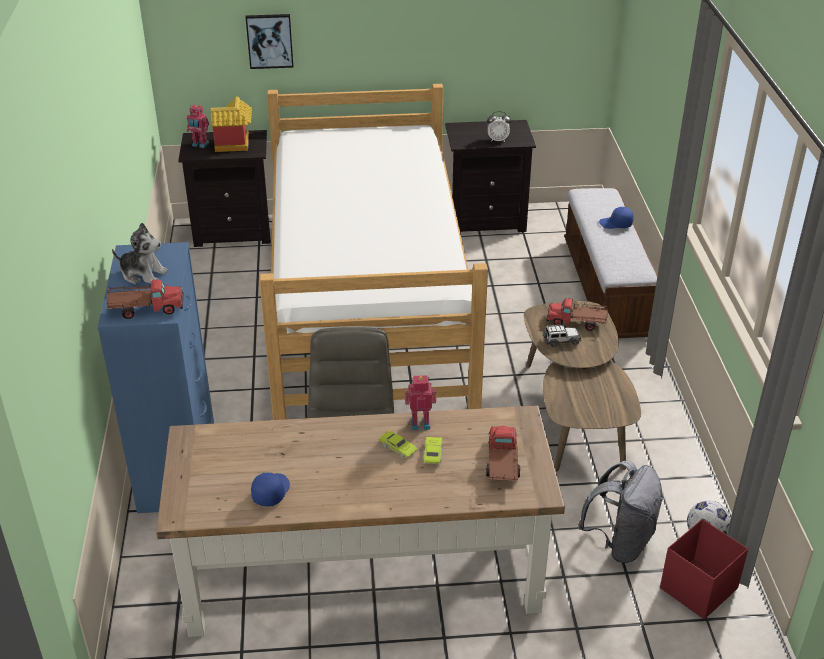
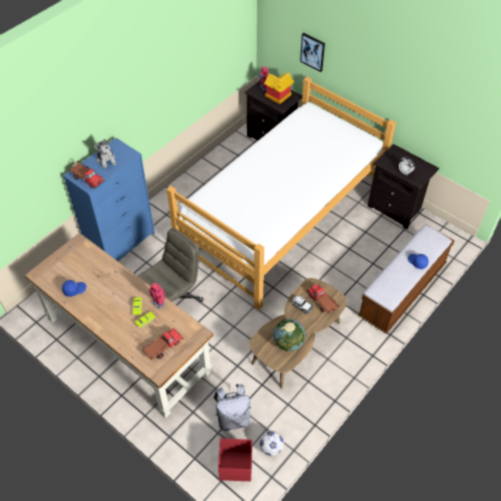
camera: 45 degrees right, 15 degrees up
(598, 389) = (288, 343): none -> globe

